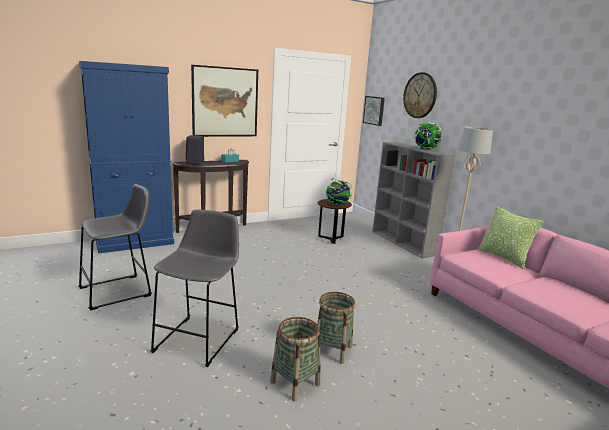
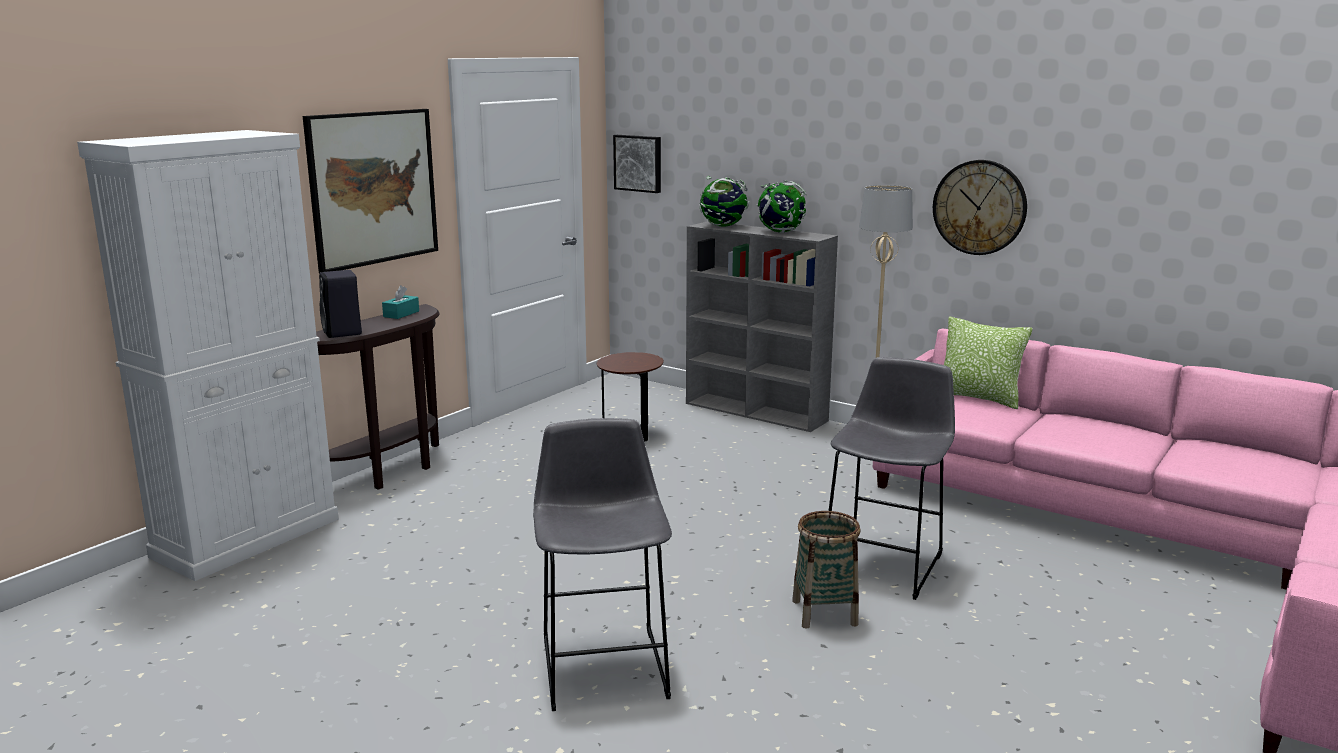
camera: 25 degrees left, 0 degrees up
(119, 291) = (350, 636): grey stool -> grey stool (885, 562)
(135, 242) = (247, 537): blue cabinet -> white cabinet
(295, 383) = (821, 674): basket -> none
(337, 205) = (640, 364): globe -> globe (723, 226)
(420, 95) = (745, 131): wall clock -> wall clock (979, 207)

